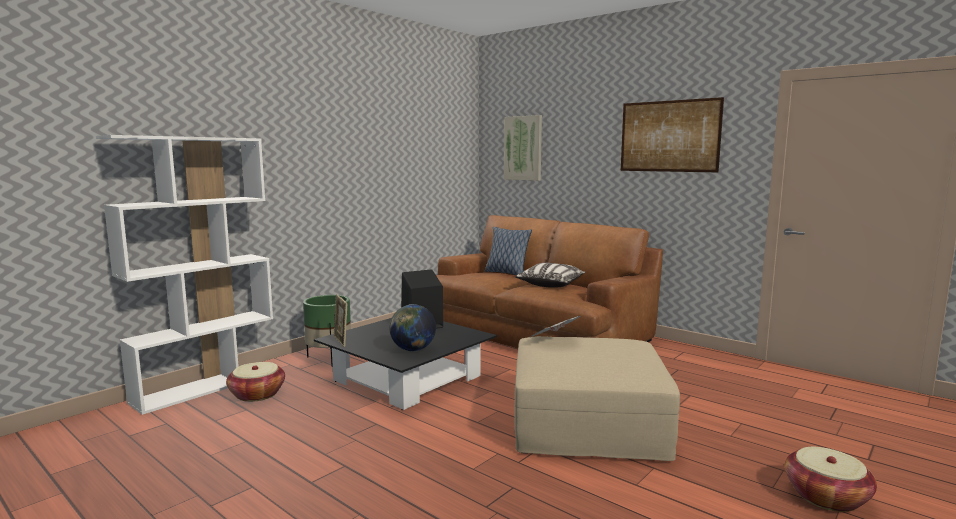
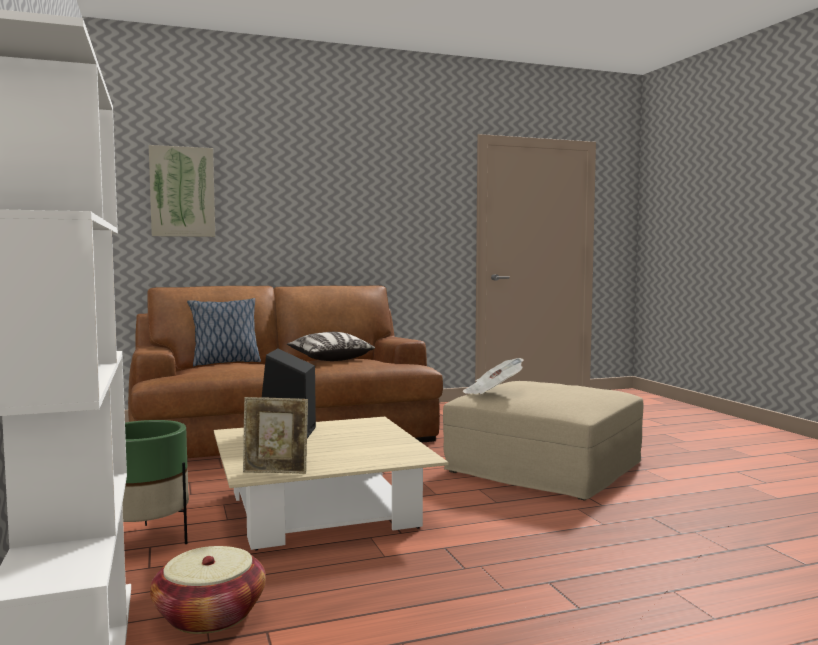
camera: 60 degrees left, 5 degrees down
(408, 378) = (322, 508): black coffee table -> beige coffee table
(413, 350) = (381, 448): globe -> none
(669, 136) = (383, 187): picture -> none
(826, 496) = (709, 445): basket -> none

